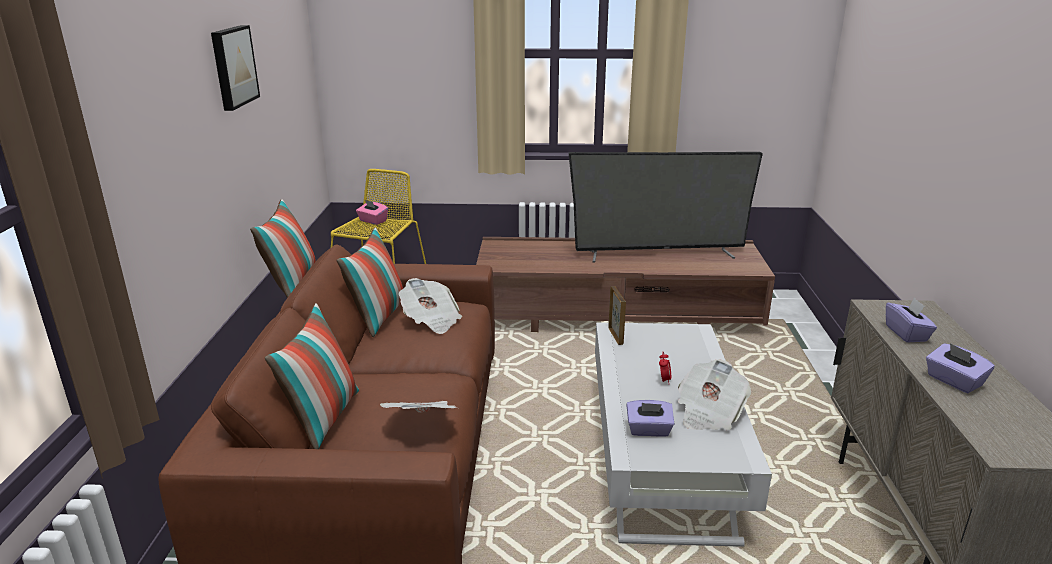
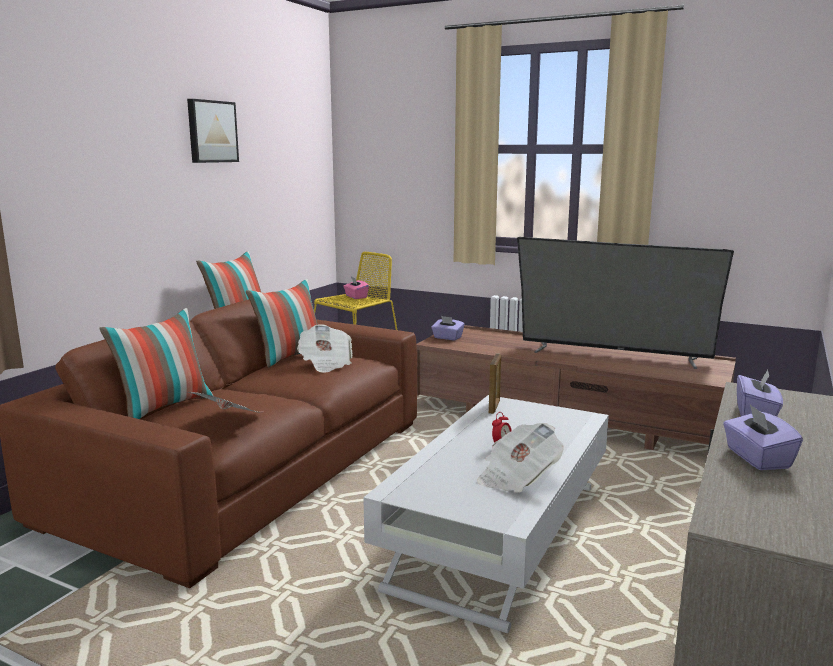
camera: 25 degrees right, 10 degrees down
(648, 430) = (437, 477): purple tissue box -> purple tissue box (447, 338)

